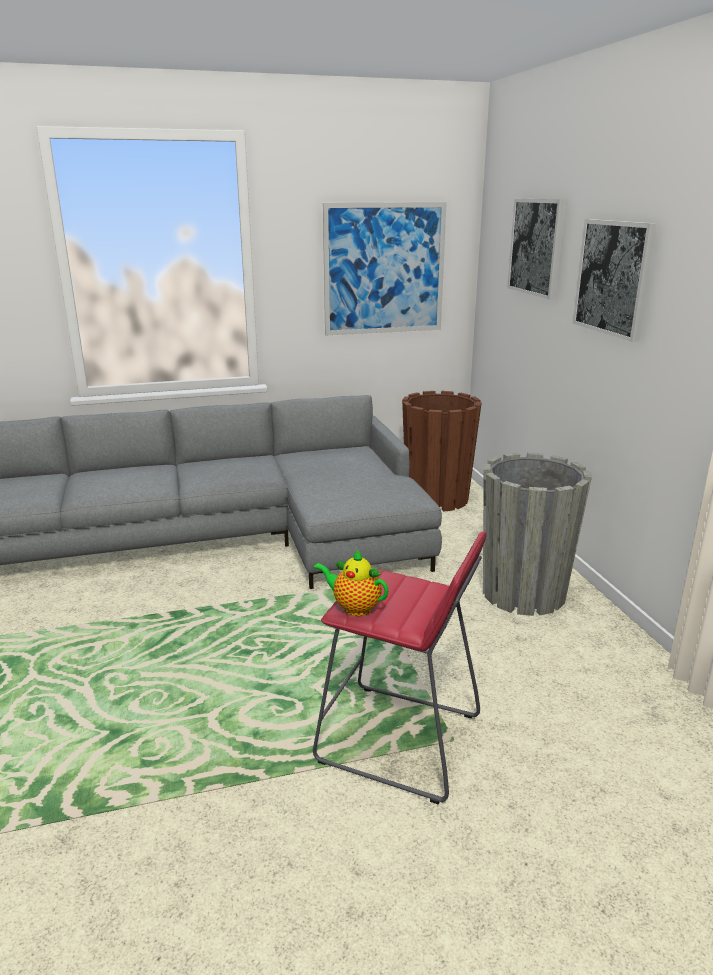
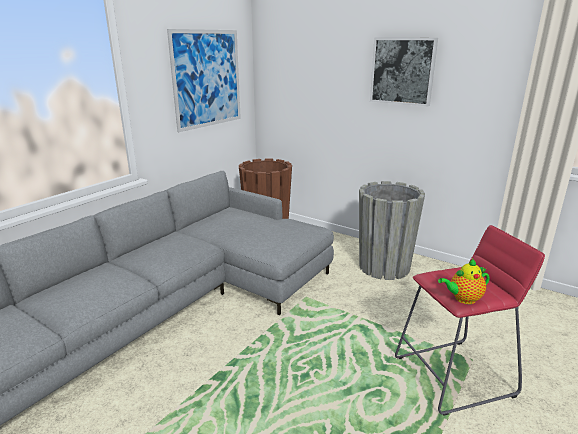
camera: 40 degrees left, 0 degrees up
(537, 247) = (322, 57): picture -> none

